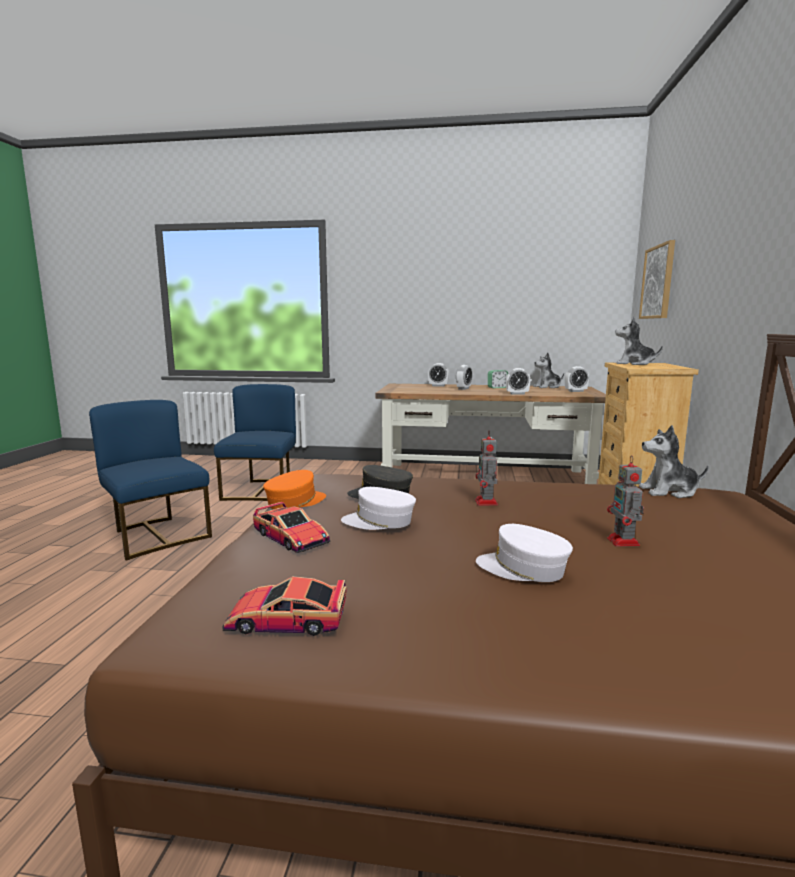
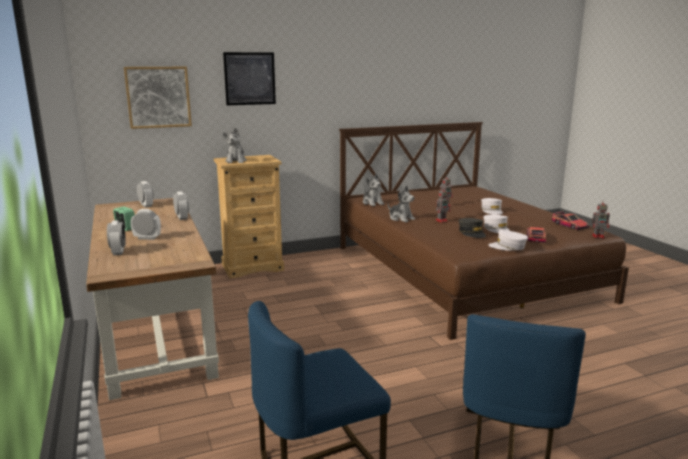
camera: 120 degrees left, 5 degrees up
(170, 614) = (598, 236): none -> toy robot
(295, 502) = (508, 247): orange cap -> white cap
(547, 387) = (110, 214): plush toy -> plush toy (401, 218)
(709, 244) = (250, 78): none -> picture

